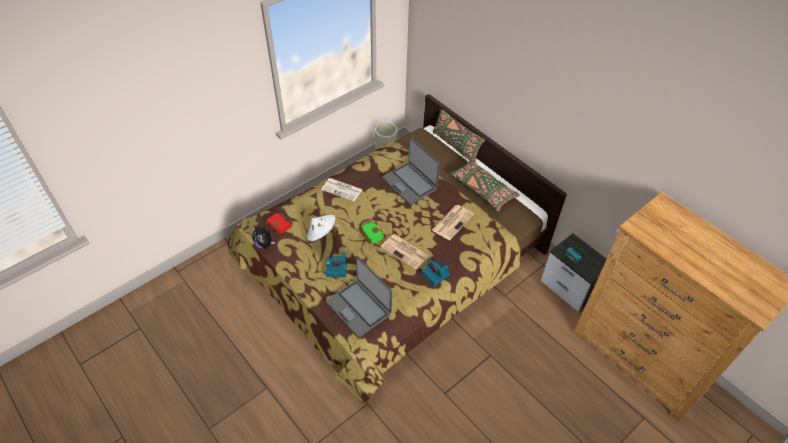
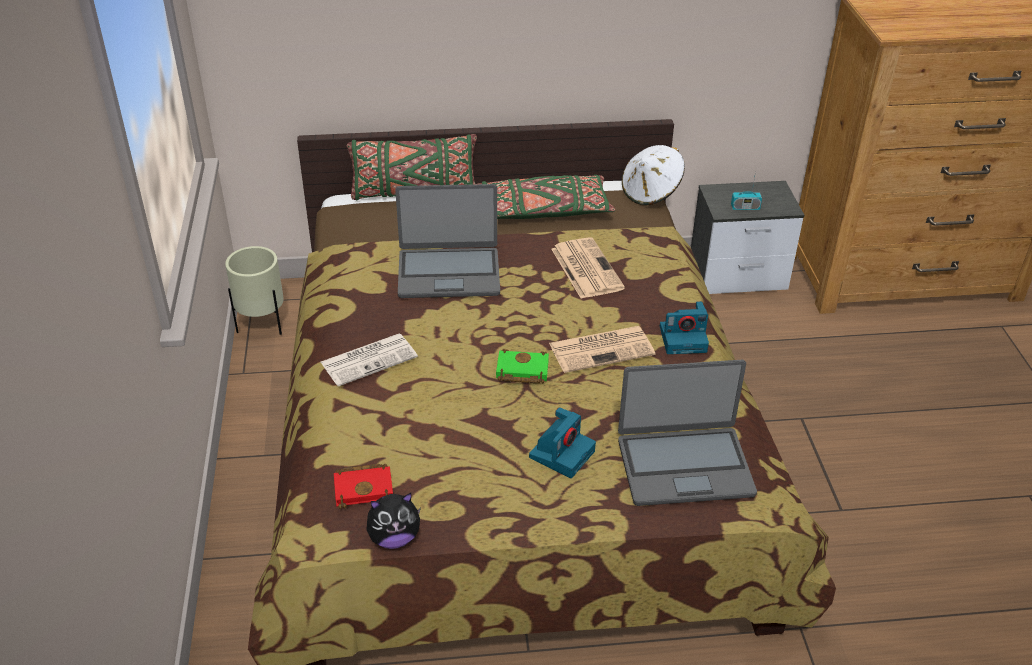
camera: 55 degrees left, 10 degrees down
(321, 236) = (459, 439): white hat -> white hat (651, 192)

